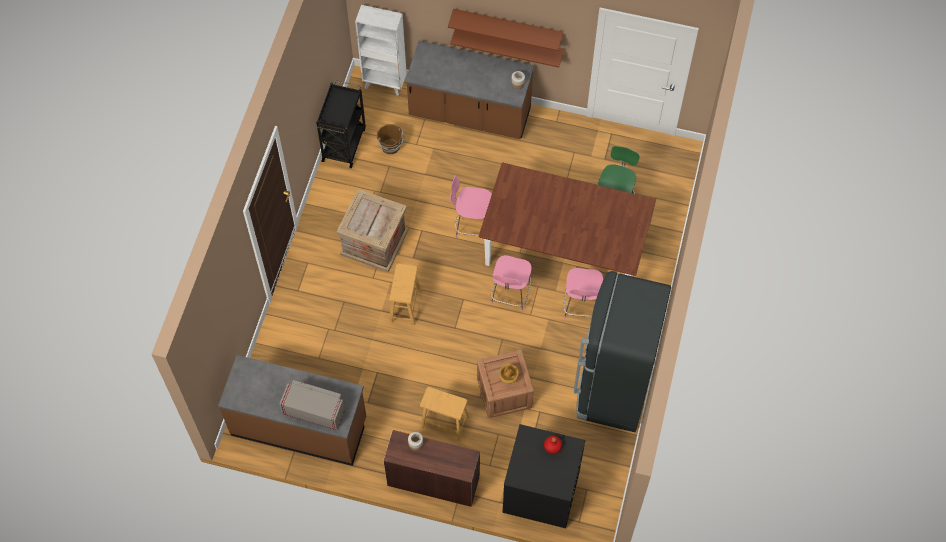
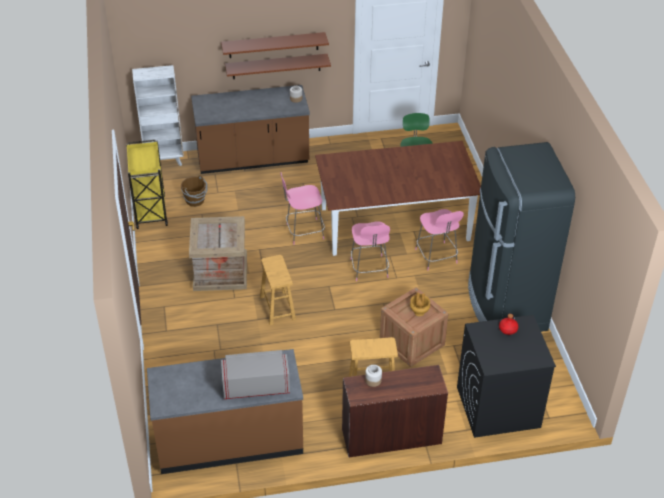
camera: 25 degrees left, 20 degrees down
(344, 143) = (150, 211): black cart -> yellow cart

